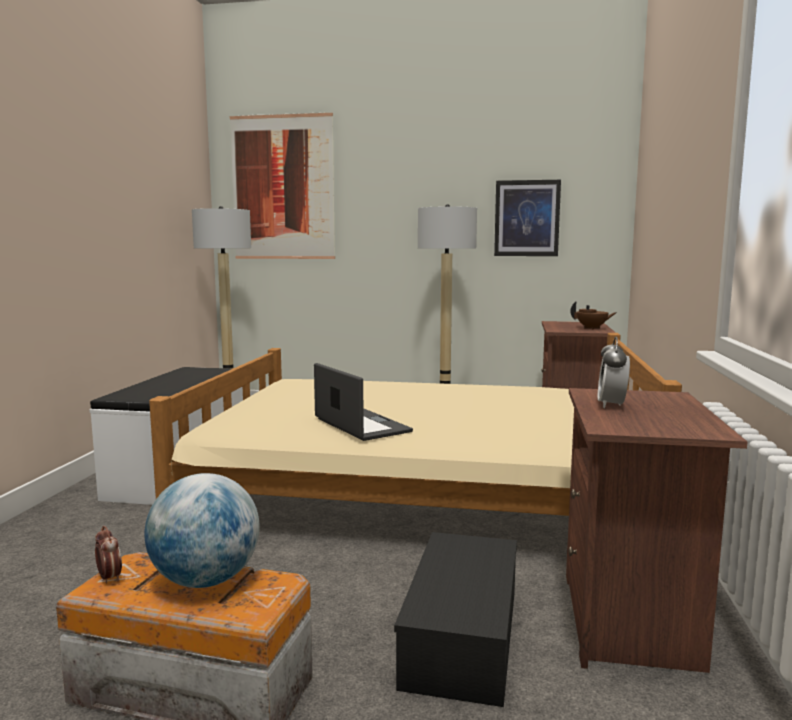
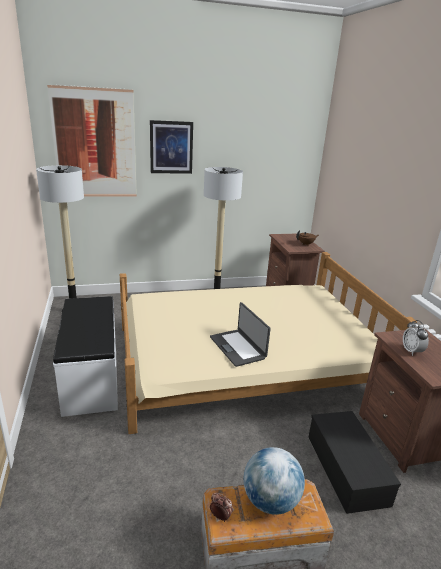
camera: 25 degrees left, 15 degrees up
(360, 426) = (238, 347): laptop -> laptop turned 150 degrees counterclockwise
(527, 218) = (261, 170): picture -> picture (171, 147)

